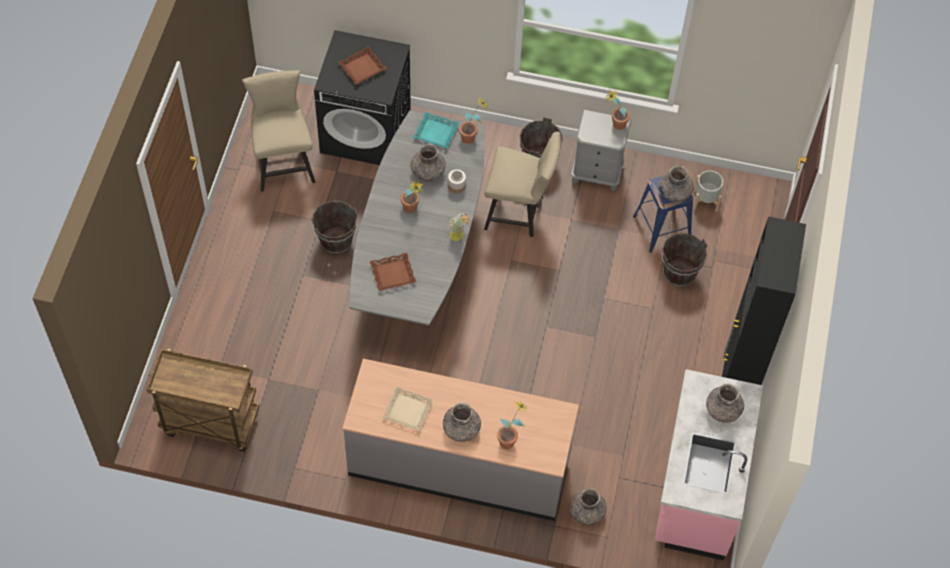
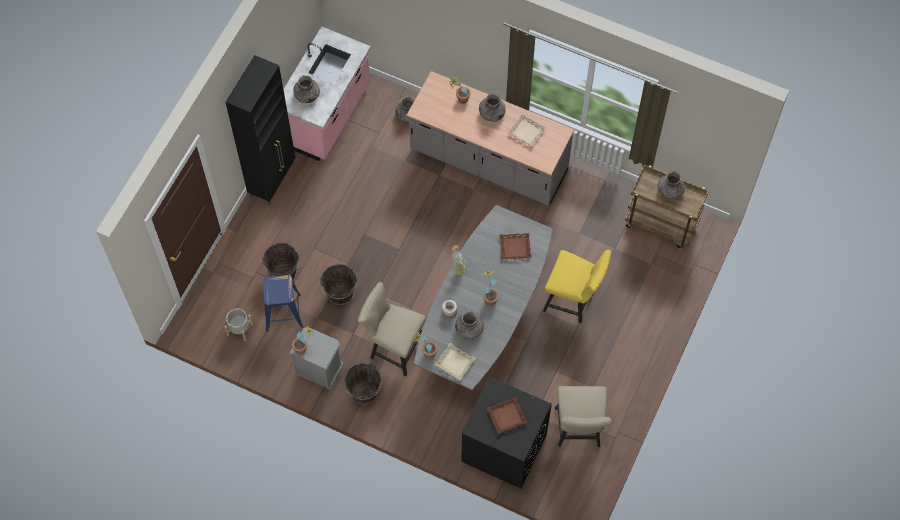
camera: 165 degrees left, 5 degrees up
(312, 304) = (573, 300): none -> yellow chair
(336, 241) = (546, 351): brown bucket -> brown bucket (340, 293)
(436, 133) = (455, 363): turquoise tray -> beige tray
(674, 192) = (275, 287): grey vase -> grey vase (670, 191)

